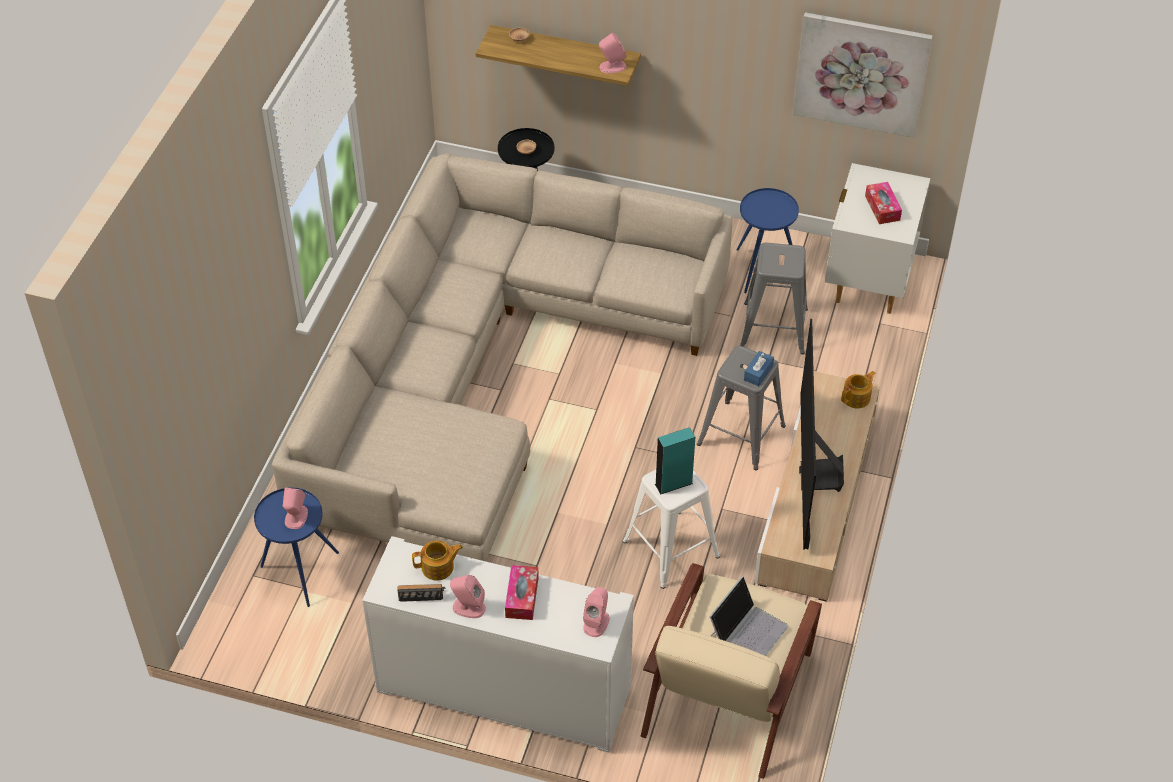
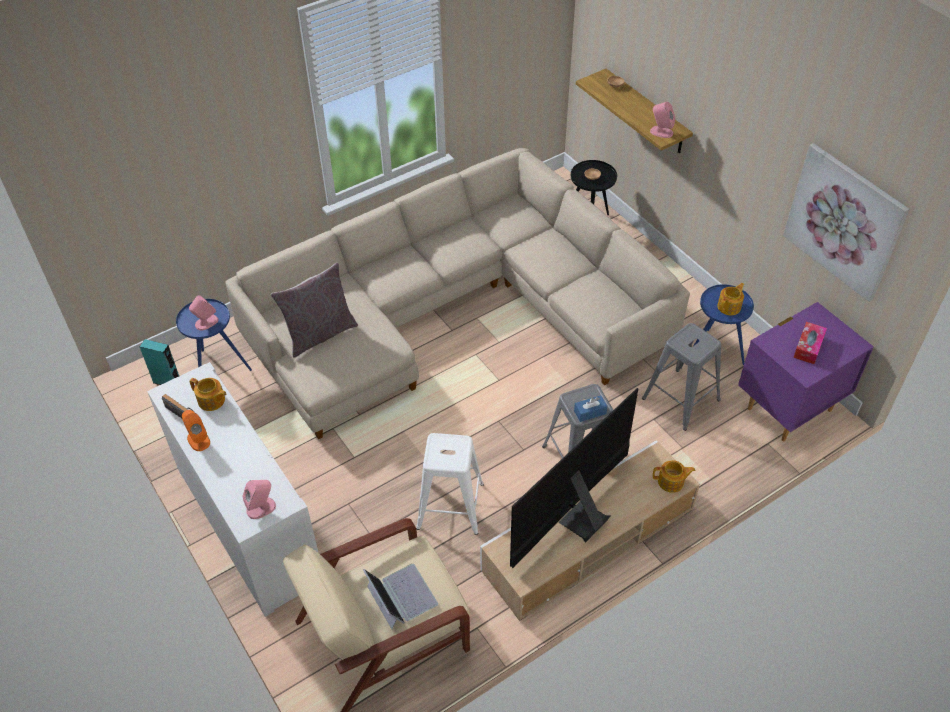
camera: 40 degrees right, 0 degrees up
(419, 459) = (319, 334): none -> grey pillow
(468, 607) = (198, 440): pink speaker -> orange speaker
(522, 597) = (237, 456): tissue box -> none
(673, 484) = (446, 452): turquoise speaker -> turquoise speaker (167, 382)
(748, 630) = (401, 596): laptop -> laptop turned 105 degrees counterclockwise
(773, 210) = (729, 307): none -> teapot
(868, 282) = (788, 409): white nightstand -> purple nightstand

